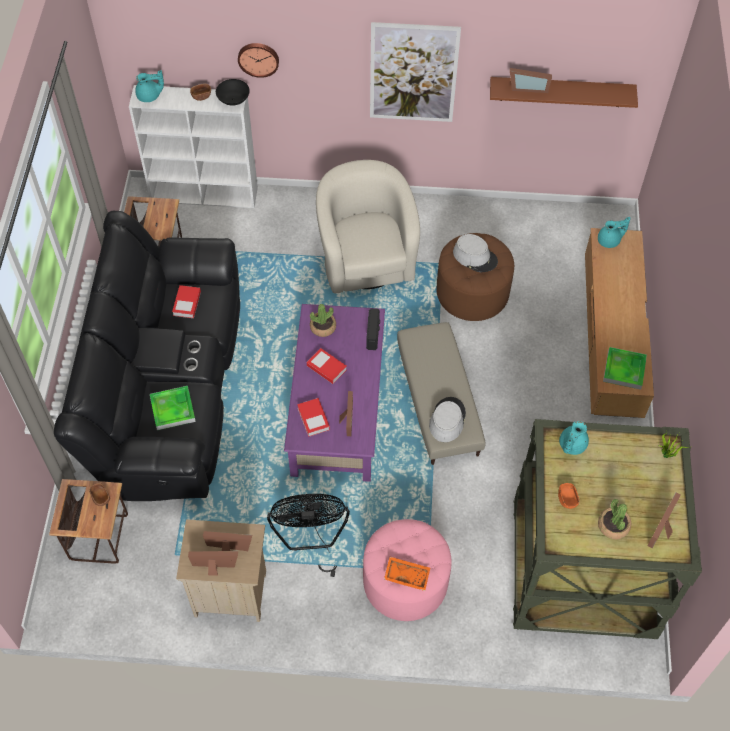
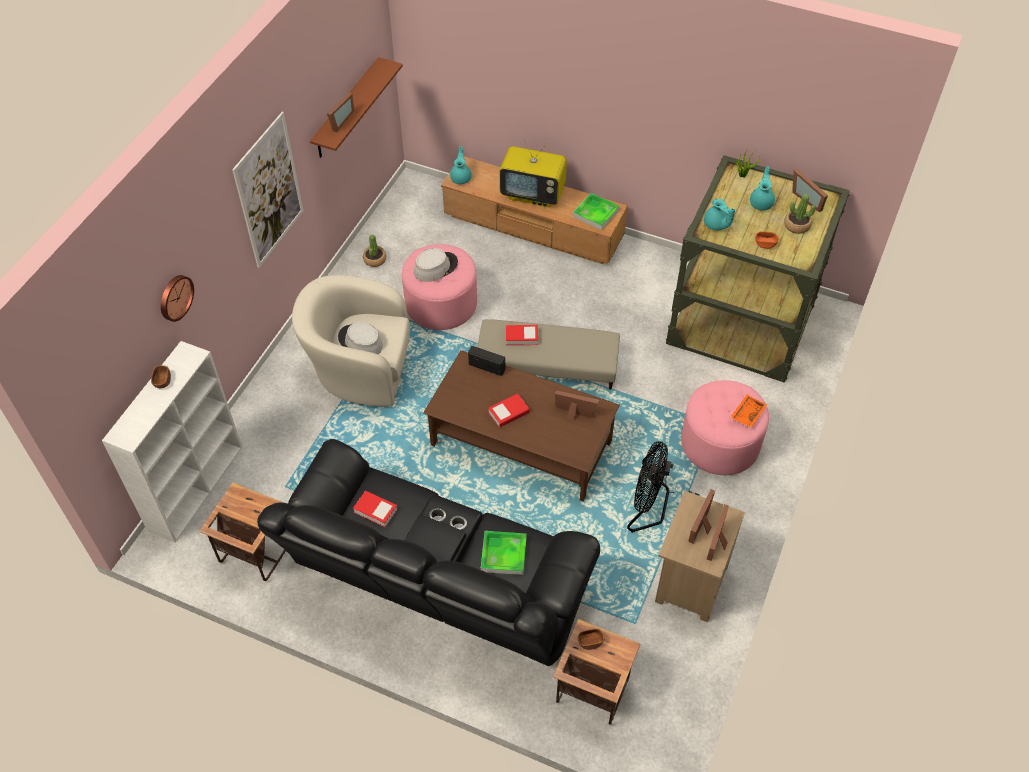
camera: 70 degrees left, 5 degrees down
(150, 96) = (130, 428): turquoise teapot -> turquoise teapot (761, 203)
(234, 100) = (187, 354): black bowl -> none
(313, 419) = (562, 438): book -> book (521, 337)
(323, 327) = (460, 402): potted plant -> potted plant (375, 259)
(336, 406) = (520, 443): purple coffee table -> brown coffee table
(447, 420) = (588, 350): grey hat -> grey hat (360, 342)
(472, 292) = (441, 304): brown ottoman -> pink ottoman
(621, 307) = (533, 194): none -> television

